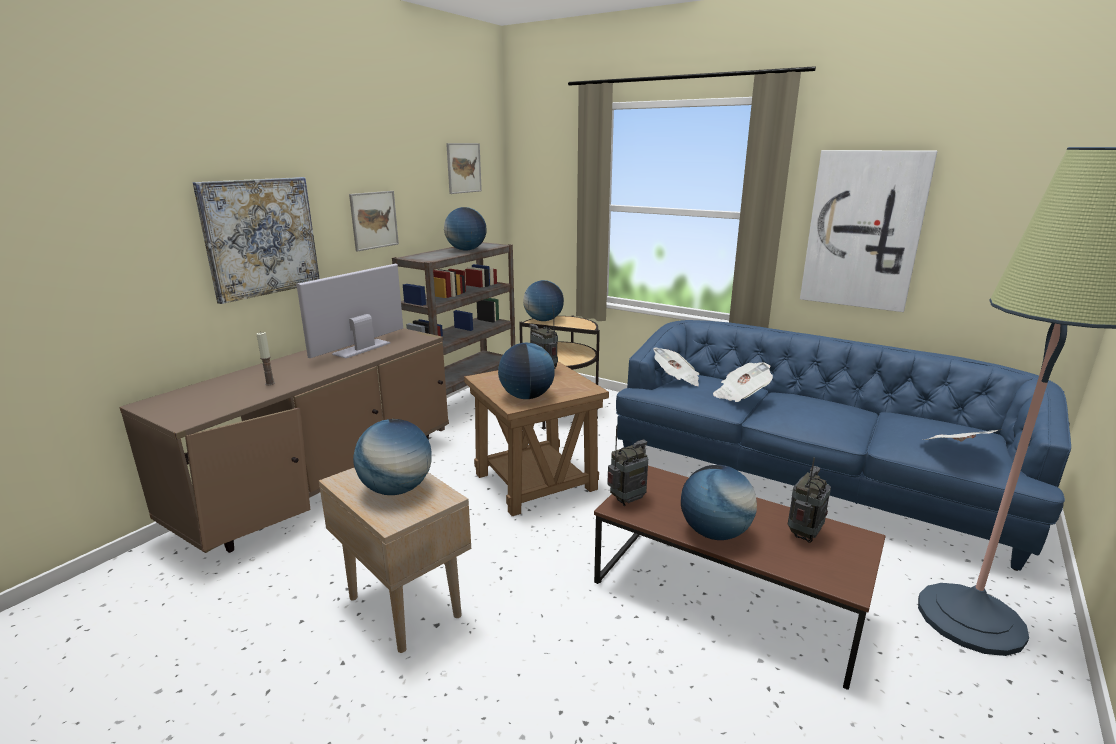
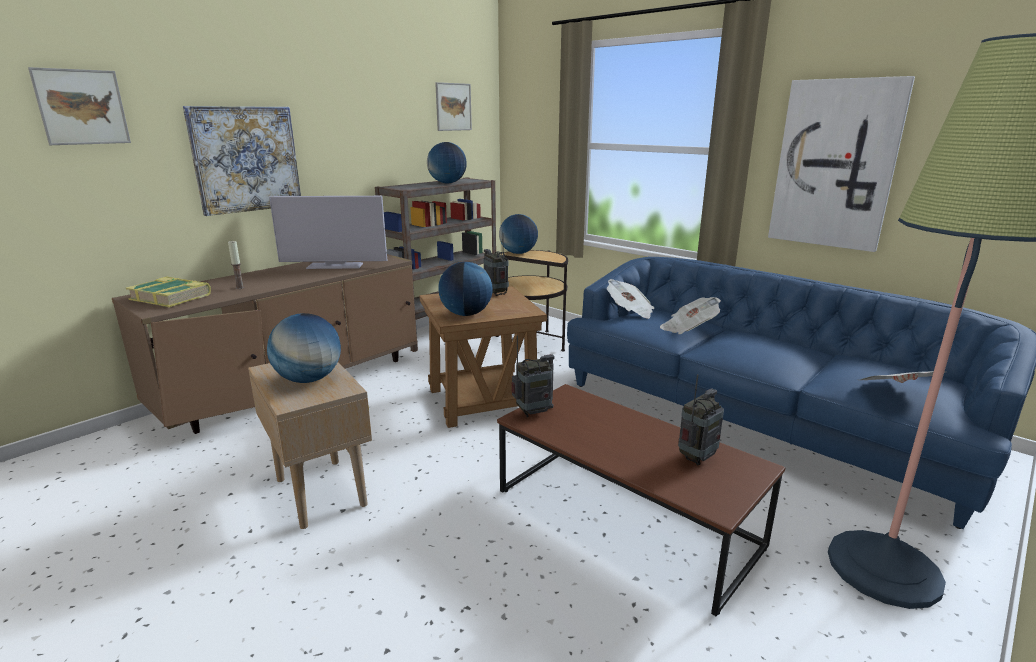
camera: 10 degrees right, 0 degrees up
(195, 401) = (171, 297): none -> book
(362, 348) = (335, 266): television -> television turned 135 degrees counterclockwise
(374, 220) = (358, 151): picture -> picture (82, 107)
(714, 533) = (605, 448): globe -> none

